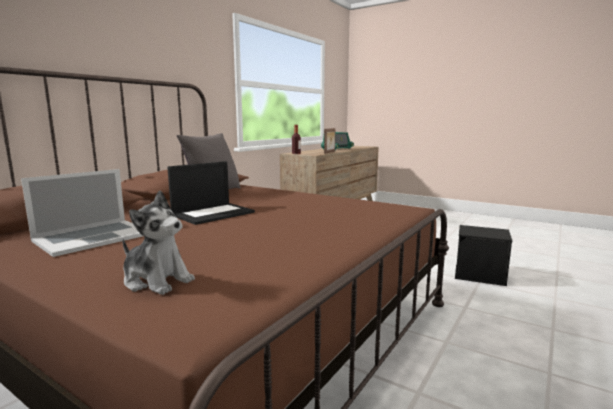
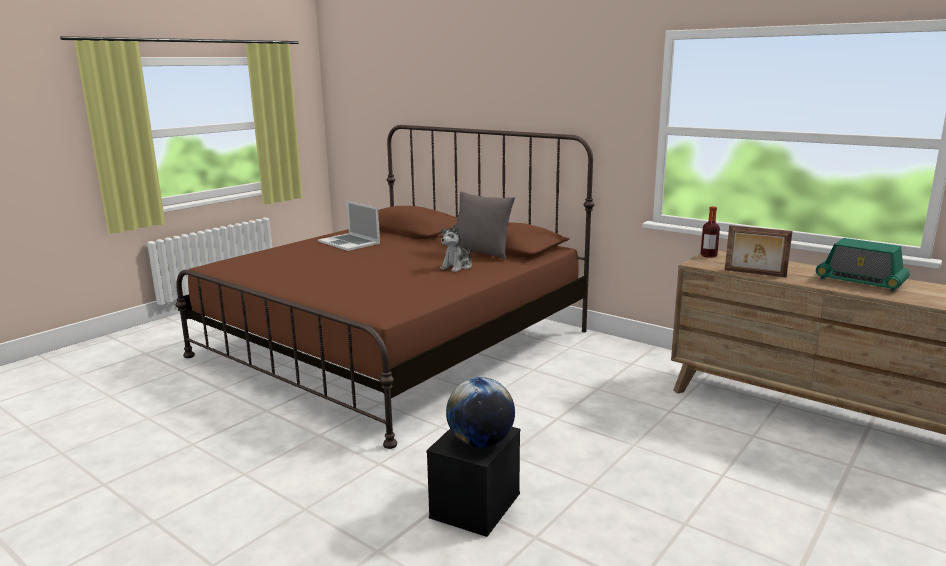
camera: 95 degrees right, 5 degrees up
(157, 281) = (266, 258): plush toy -> plush toy (457, 267)
(213, 213) = (396, 258): laptop -> none
(486, 230) = (481, 442): none -> globe

